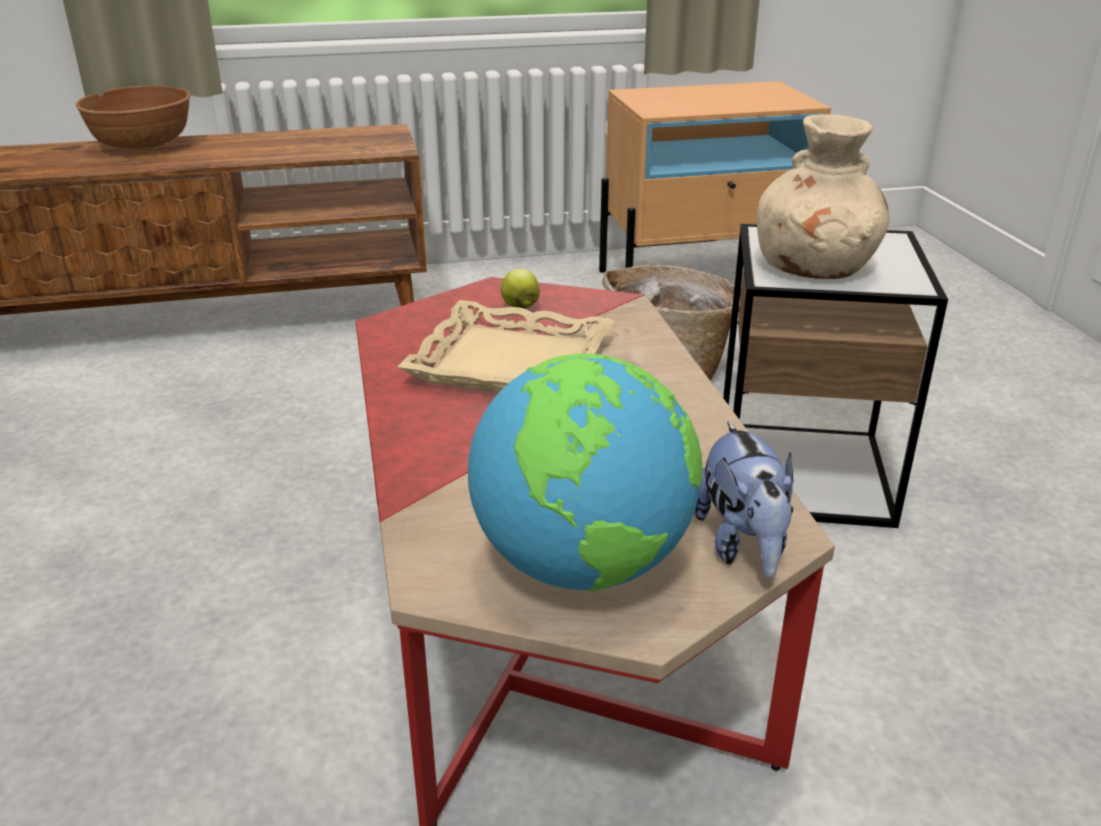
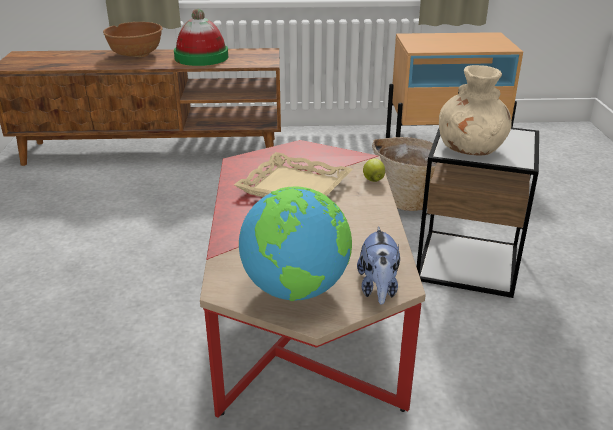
camera: 10 degrees right, 0 degrees up
(269, 145) = (201, 57): none -> hat
(520, 307) = (309, 157): apple -> apple (373, 180)

